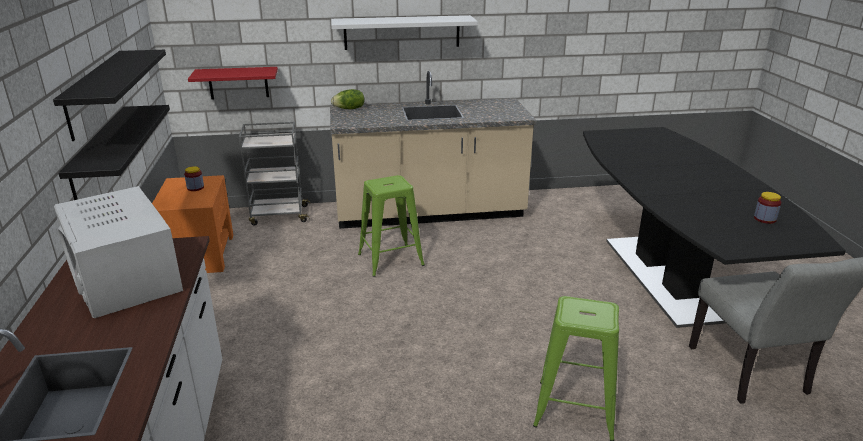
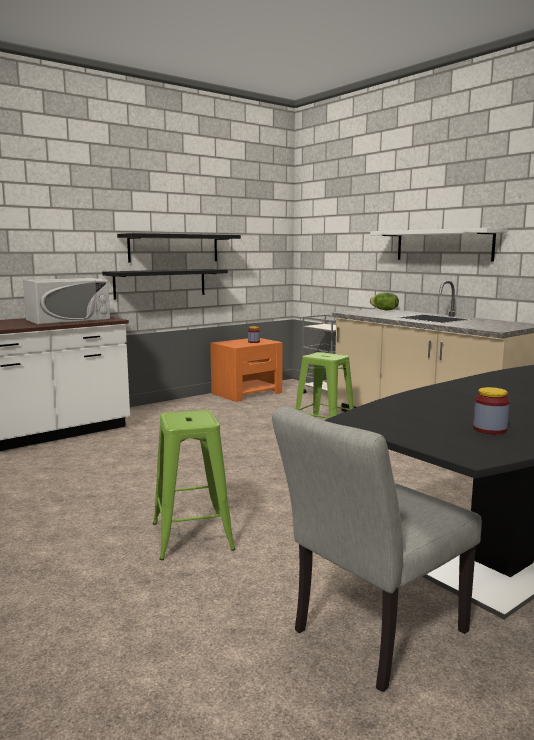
camera: 60 degrees right, 15 degrees down
(125, 276) = (68, 319): white microwave -> white microwave turned 150 degrees counterclockwise
(238, 83) = (330, 282): red shelf -> none

